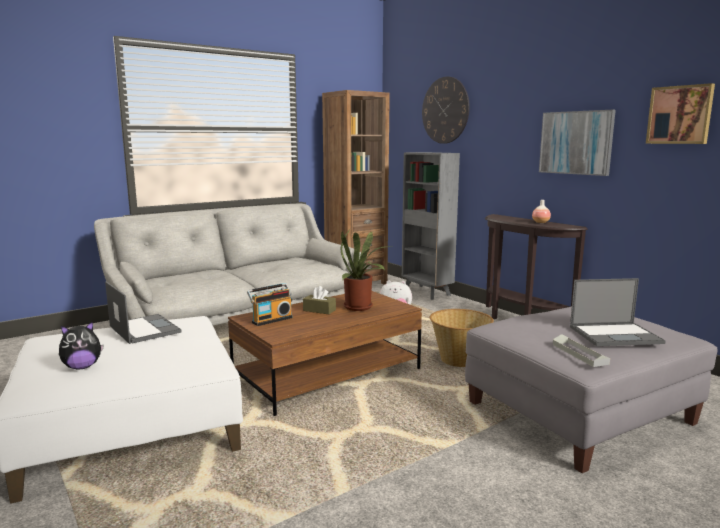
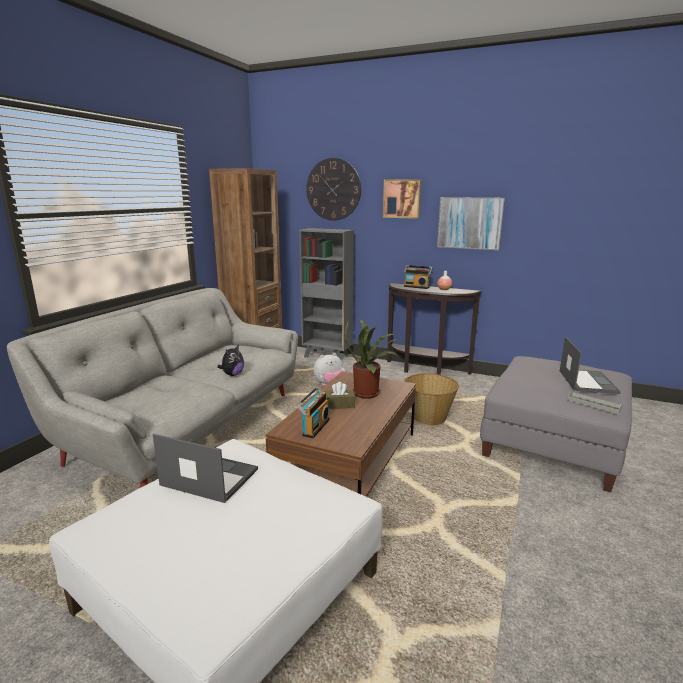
camera: 30 degrees left, 5 degrees up
(82, 367) = (219, 555): plush toy -> plush toy (232, 374)
(513, 218) = (417, 287): none -> radio
(616, 335) = (587, 381): laptop -> laptop turned 45 degrees counterclockwise
(680, 115) = (558, 204): picture -> picture (402, 198)

